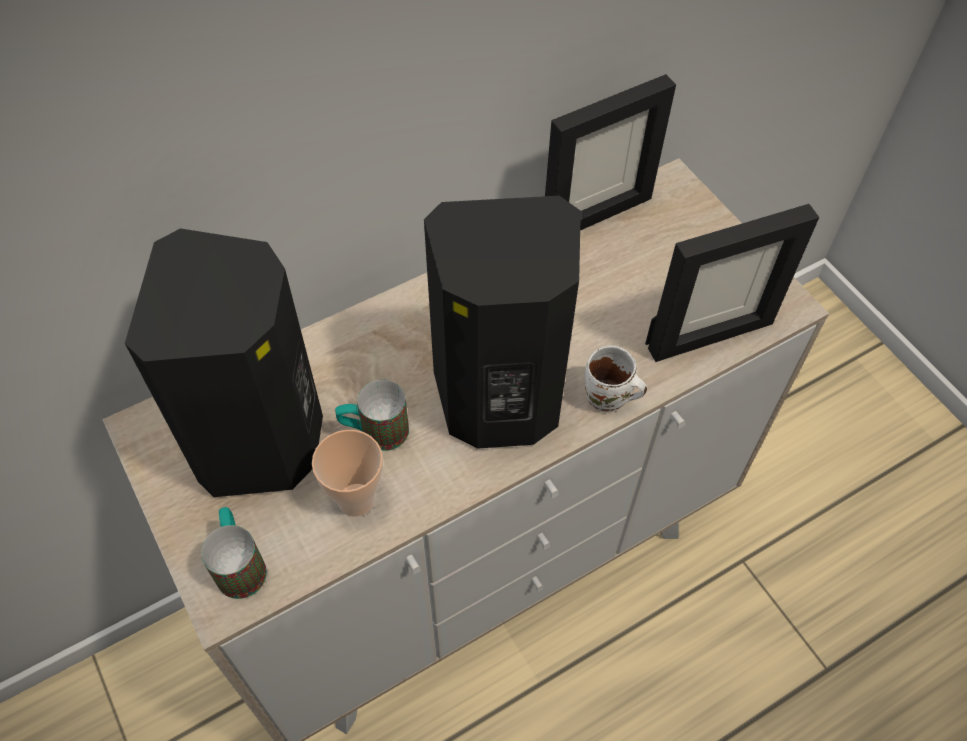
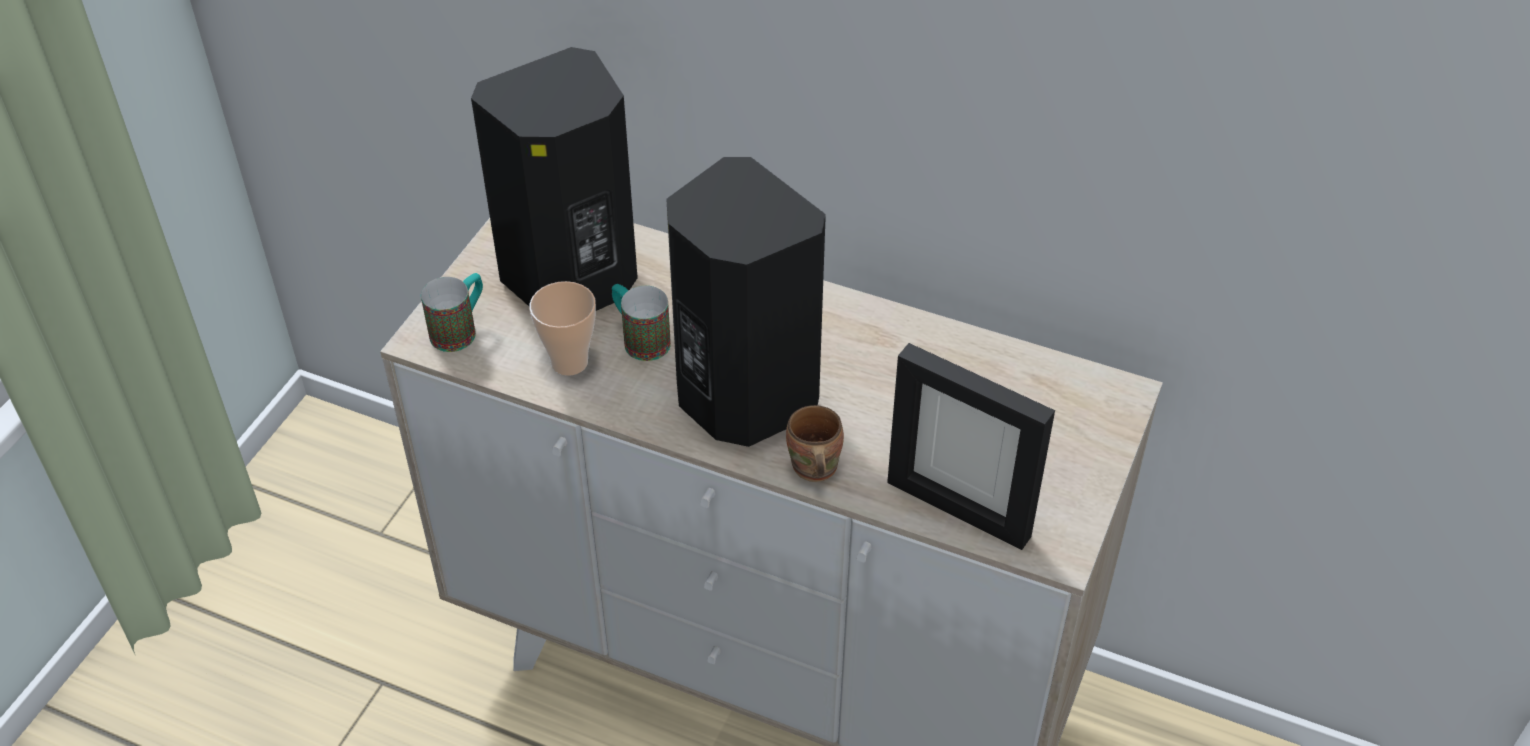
camera: 55 degrees right, 10 degrees down
(595, 214) = (1018, 356): picture frame -> none
(607, 400) = (812, 469): white mug -> brown mug

